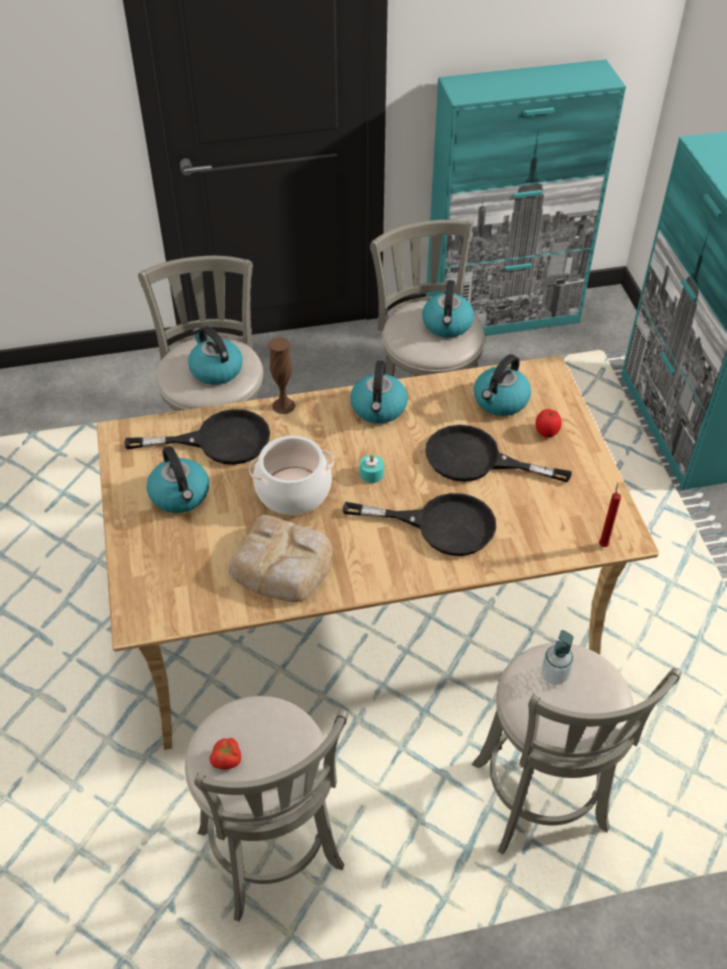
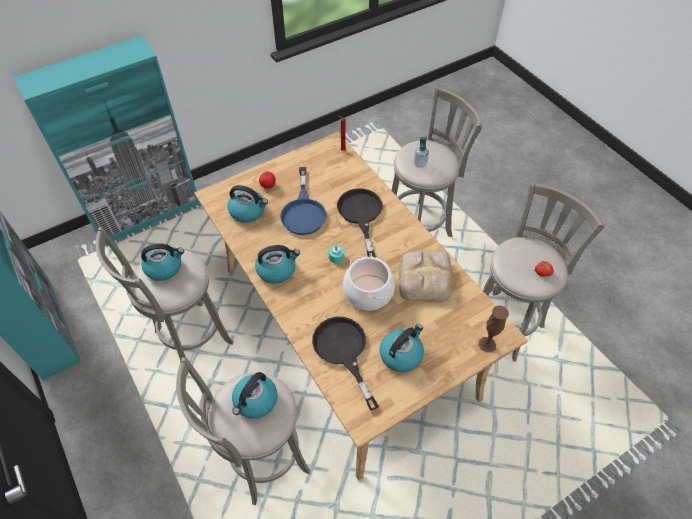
camera: 110 degrees left, 5 degrees up
(283, 405) = (294, 325): brown vase -> brown vase (487, 344)
(476, 460) = (303, 211): black frying pan -> blue frying pan

